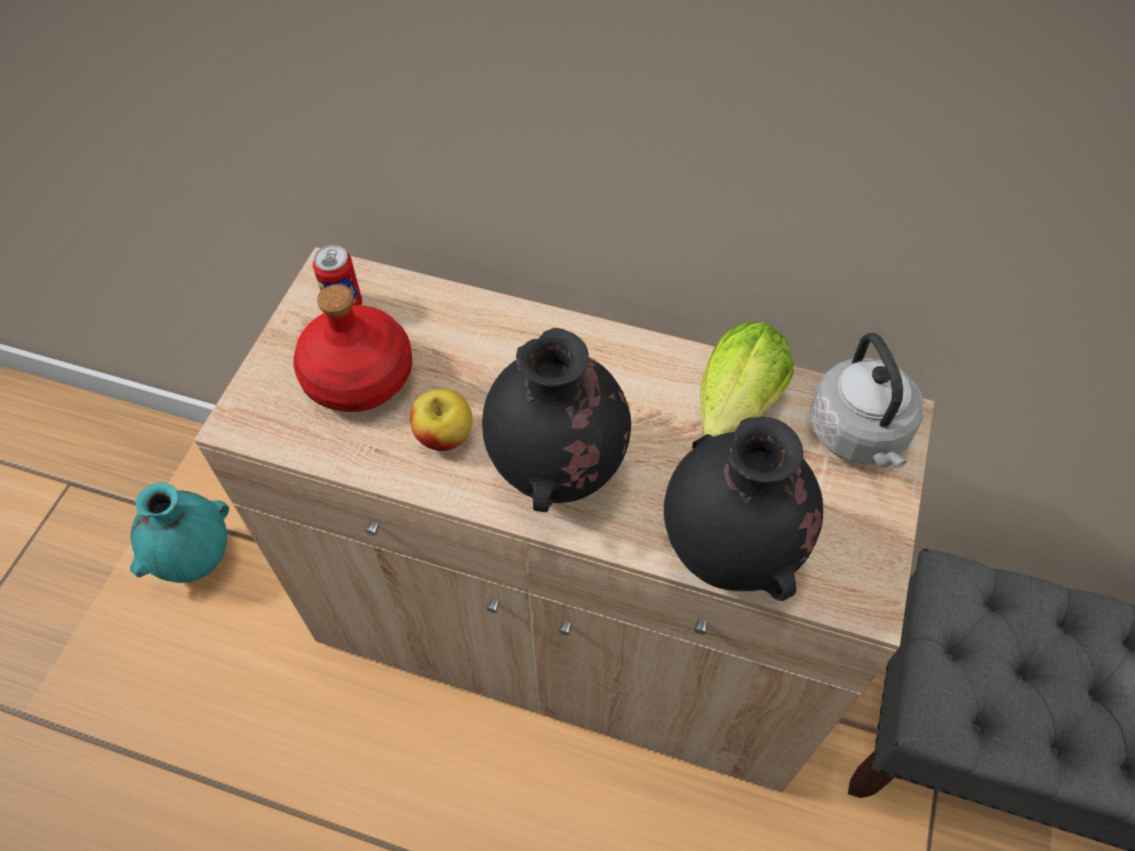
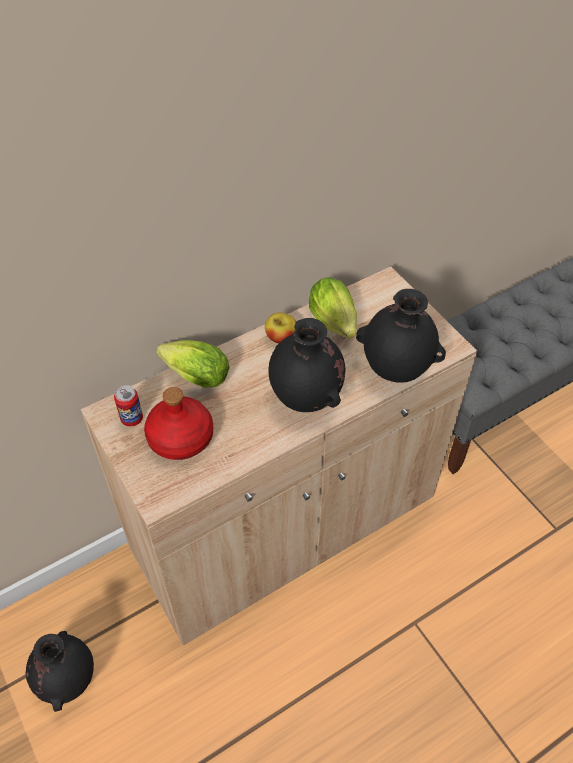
camera: 50 degrees left, 5 degrees down
(196, 559) = (68, 680): turquoise vase -> black vase
(444, 435) = (247, 426): apple -> apple (281, 337)
(472, 315) = (193, 375): none -> lettuce
(859, 435) = (384, 297): grey kettle -> none

